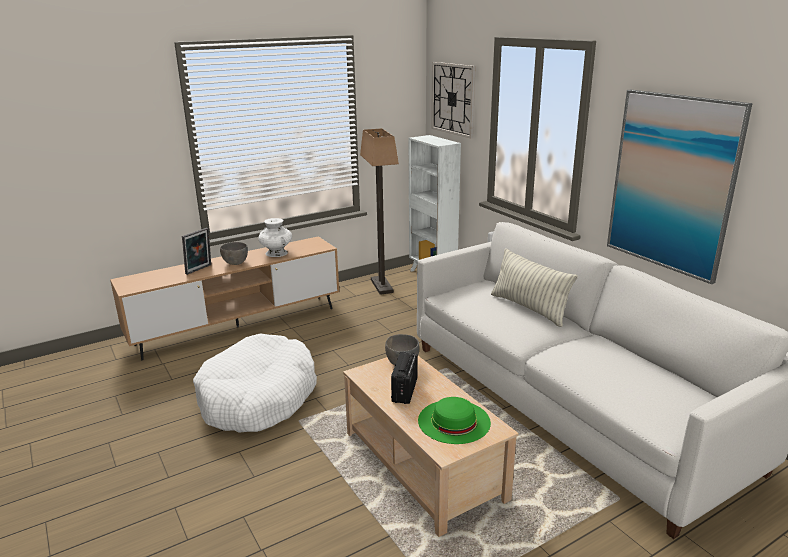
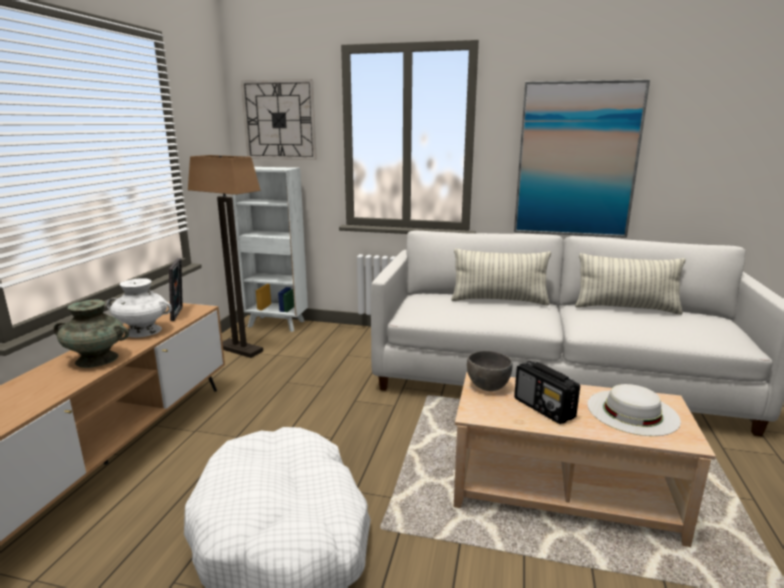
camera: 45 degrees left, 5 degrees down
(199, 270) = (44, 386): picture frame -> picture frame (179, 313)
(235, 263) = (96, 359): grey bowl -> turquoise vase
(454, 421) = (632, 412): green hat -> white hat
(631, 357) = (626, 308): none -> pillow

